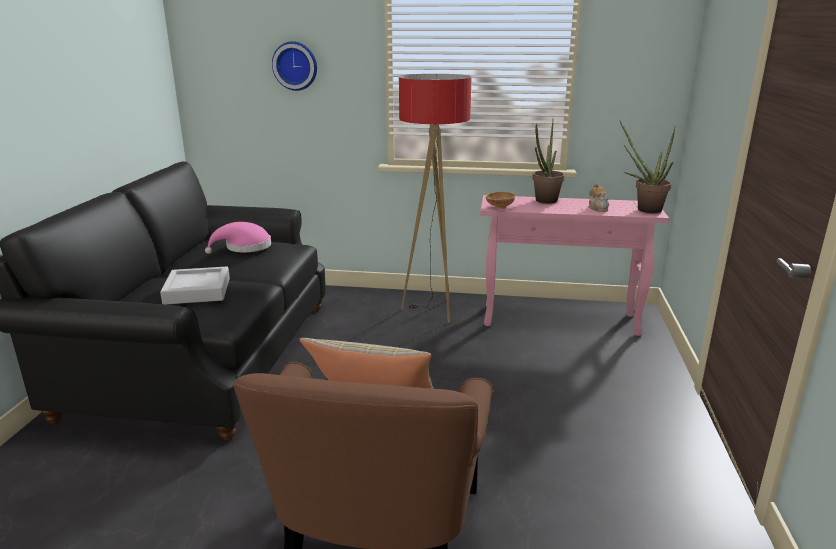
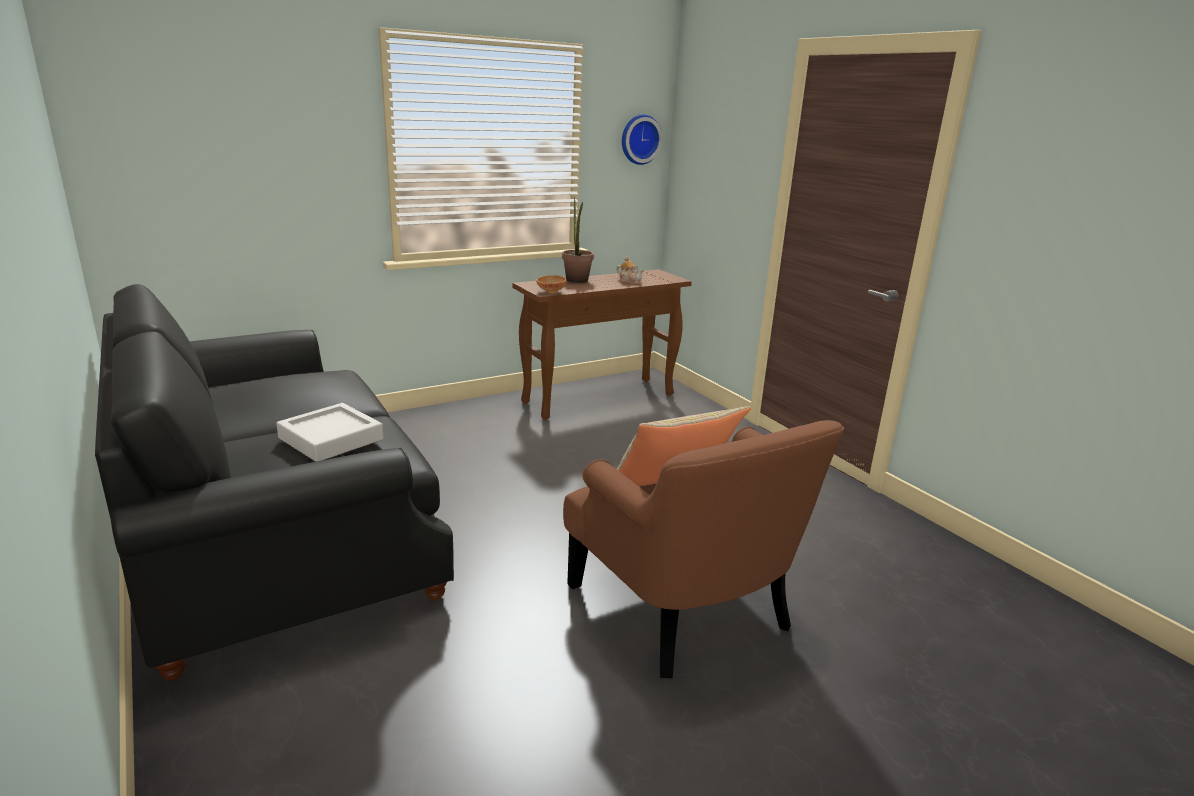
camera: 40 degrees left, 0 degrees up
(244, 247) = (294, 384): pink hat -> none
(295, 66) = (266, 143): wall clock -> wall clock (639, 139)
(432, 310) = (476, 419): floor lamp -> none
(561, 320) = (599, 398): pink console table -> brown console table
(644, 209) = (663, 276): potted plant -> none

